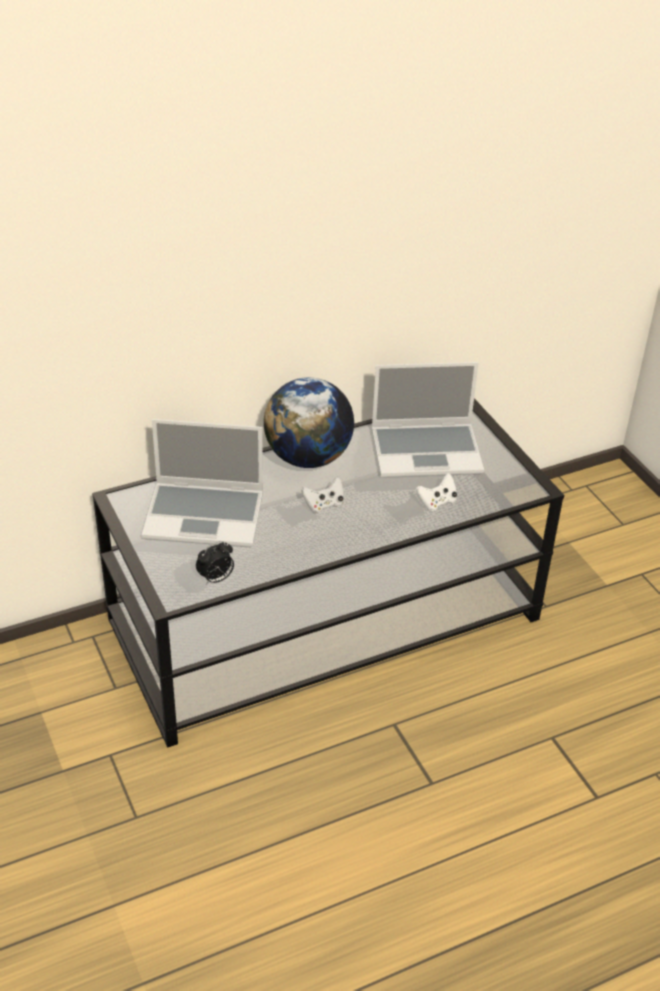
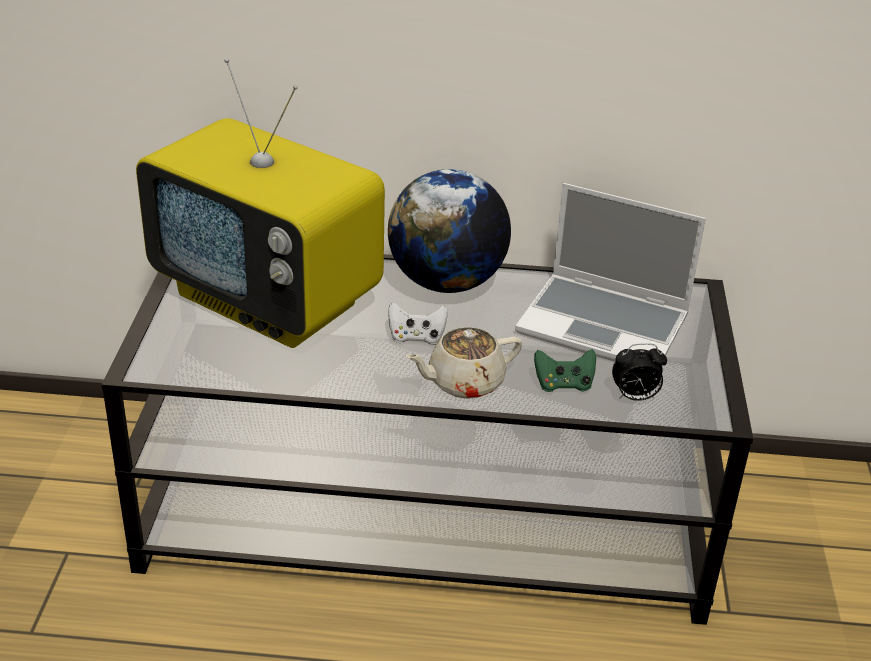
camera: 30 degrees right, 5 degrees down
(206, 515) = (270, 301): laptop -> television
(216, 579) = (212, 368): alarm clock -> alarm clock (634, 397)
(379, 524) = (464, 382): none -> beige teapot
(437, 502) = (563, 384): white game controller -> green game controller

